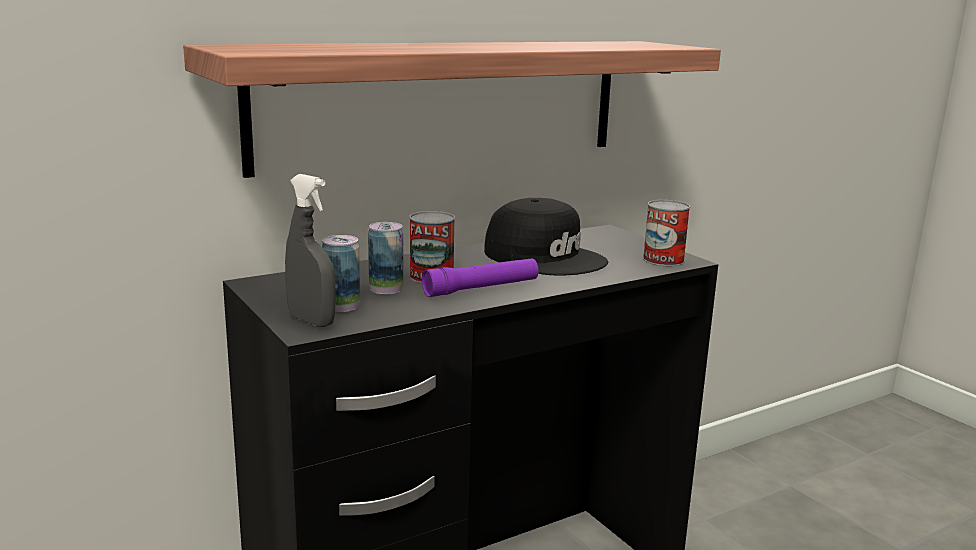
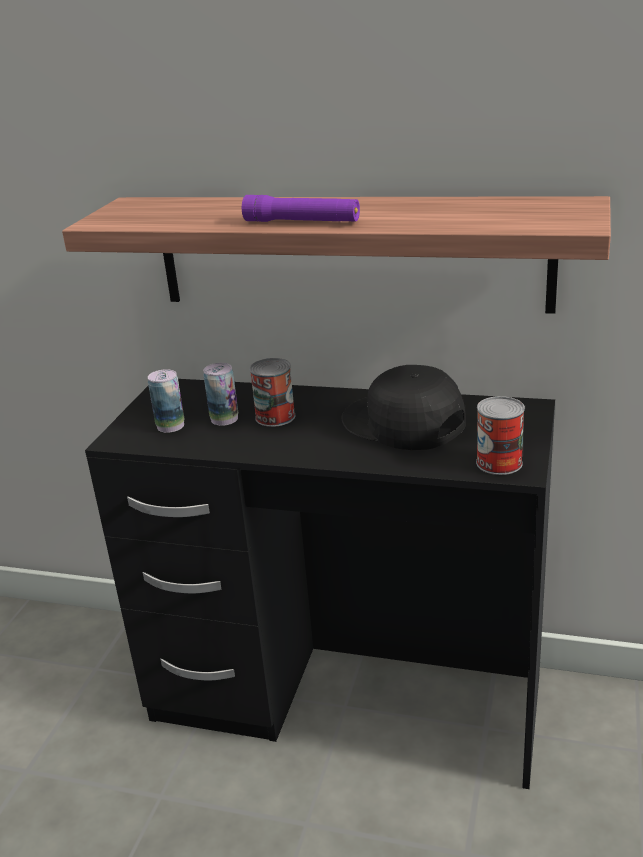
camera: 50 degrees right, 10 degrees up
(311, 321) = (131, 433): grey spray bottle -> none
(481, 288) = (283, 442): purple flashlight -> purple flashlight (302, 222)
(545, 257) = (402, 423): black cap -> black cap turned 135 degrees clockwise

